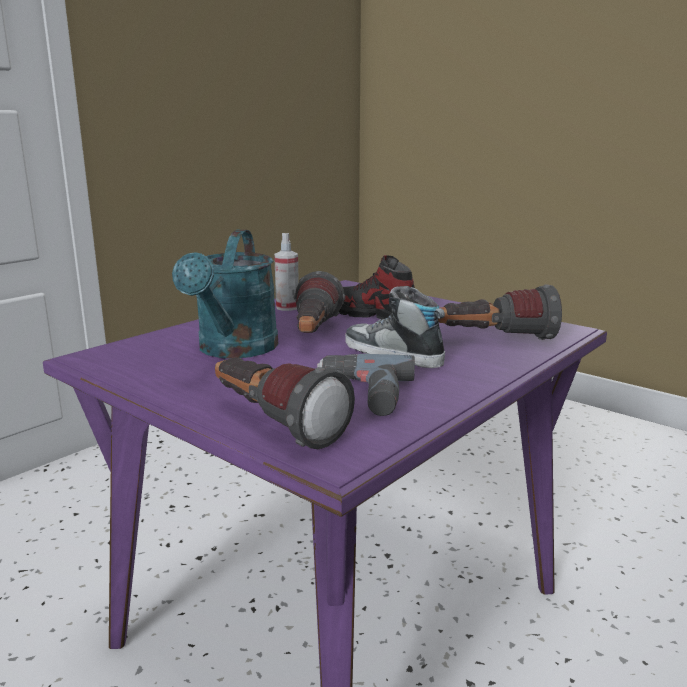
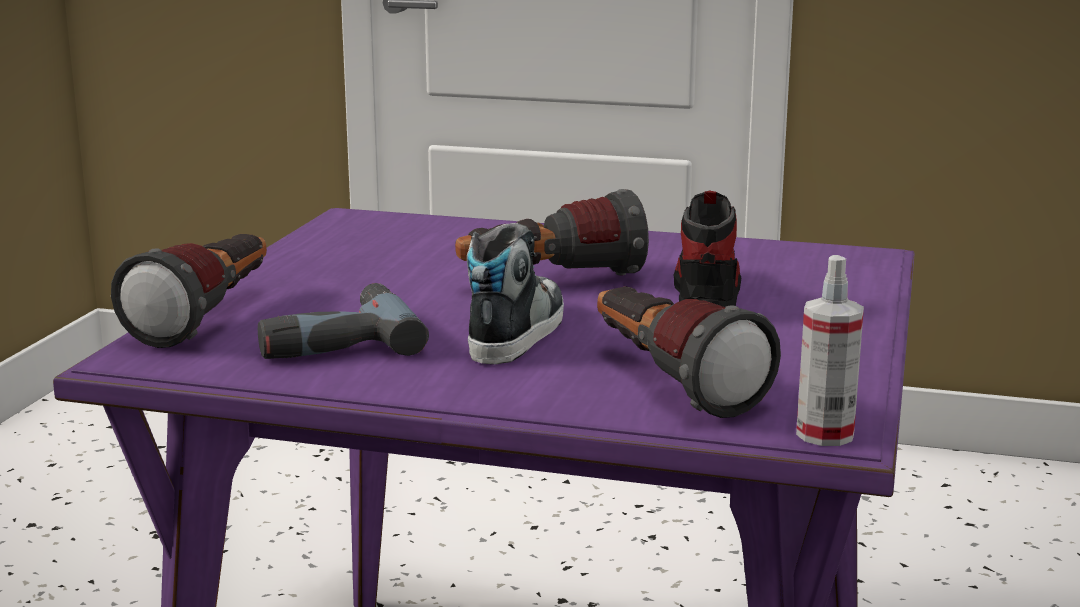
camera: 65 degrees right, 0 degrees up
(234, 350) = (436, 261): turquoise watering can -> none
(287, 307) = (667, 248): spray bottle -> spray bottle (825, 434)

